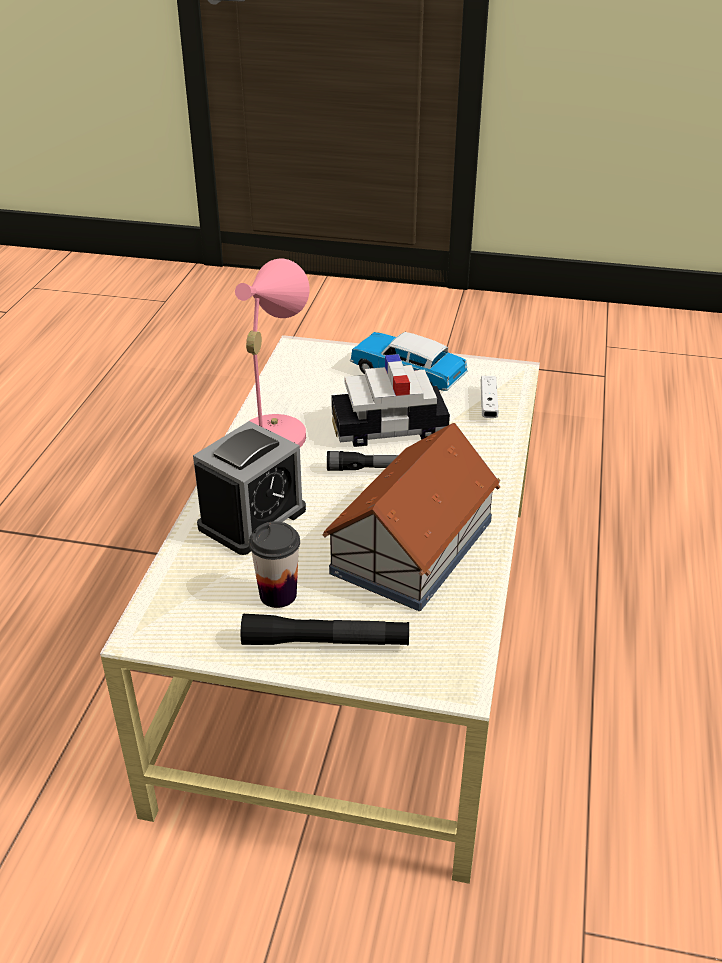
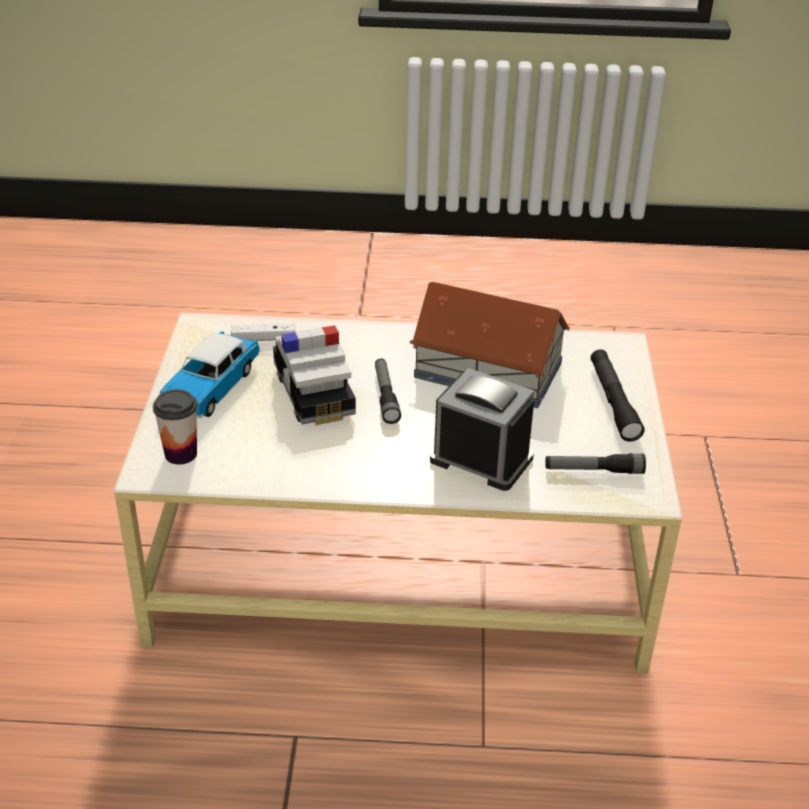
camera: 100 degrees left, 0 degrees up
(203, 597) = (593, 470): none -> flashlight
(274, 431) = (333, 465): pink table lamp -> none
(278, 594) = (573, 431): cup -> cup (181, 454)

